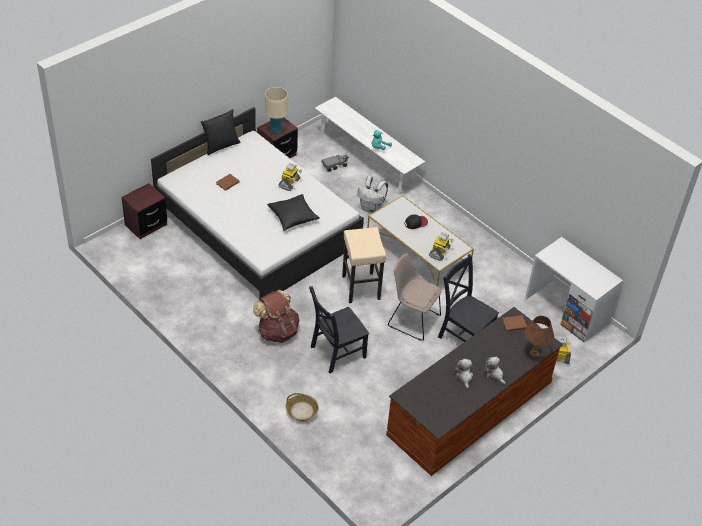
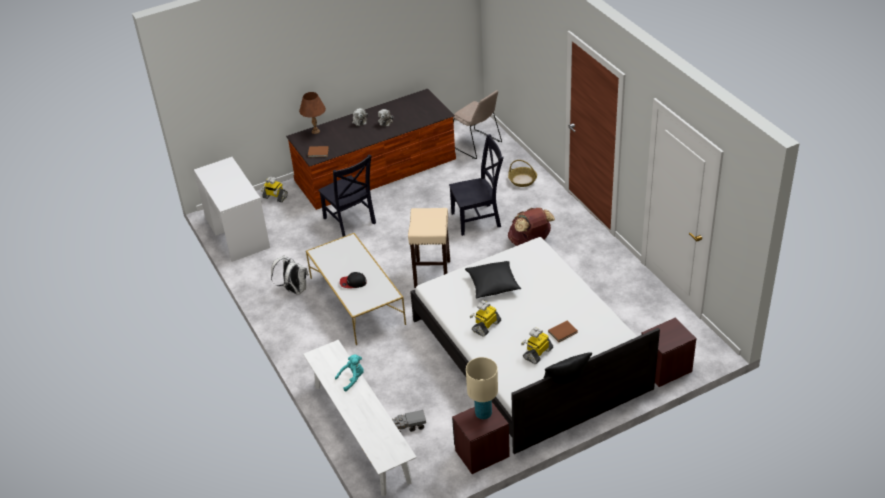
camera: 160 degrees left, 5 degrees down
(371, 208) = (384, 361): white backpack -> white backpack (294, 290)
(412, 319) = (393, 240): beige chair -> beige chair (477, 145)
(440, 252) = (343, 250): toy robot -> toy robot (537, 353)

